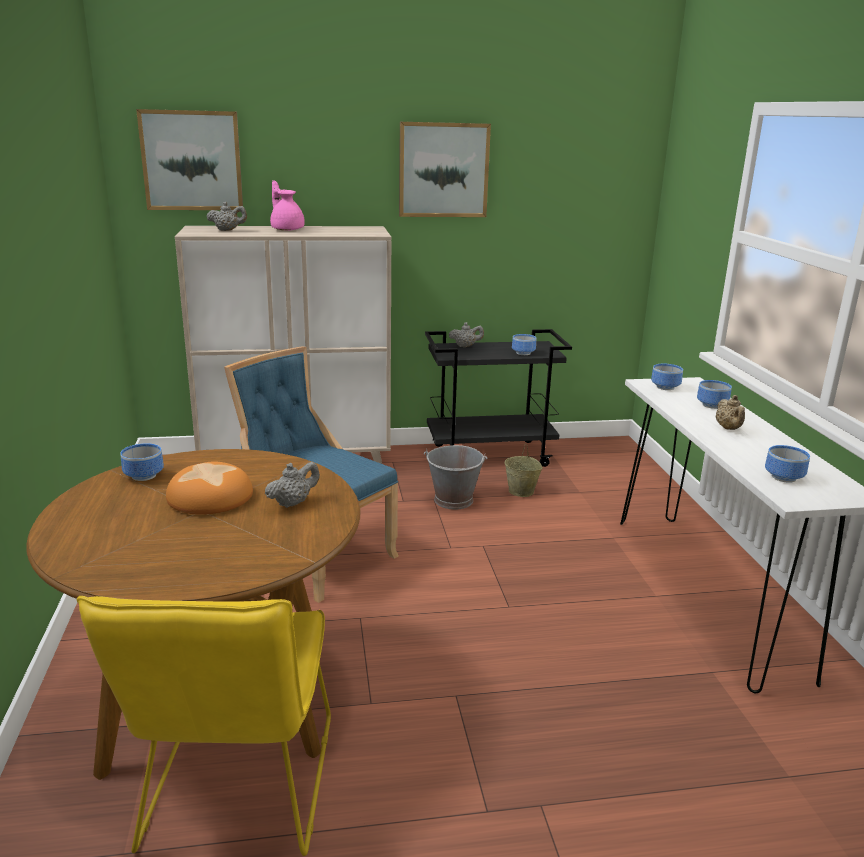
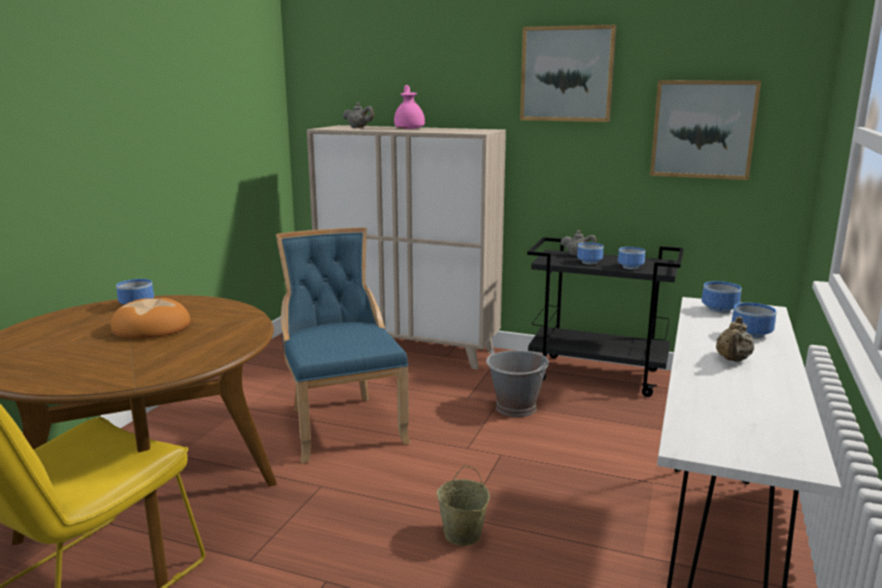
camera: 30 degrees right, 5 degrees down
(192, 160) = (347, 69): picture -> picture (703, 129)
(293, 503) = (199, 343): grey teapot -> none
(521, 491) = (595, 414): beige bucket -> beige bucket (463, 535)
(785, 477) = (723, 421): bowl -> bowl (590, 262)

